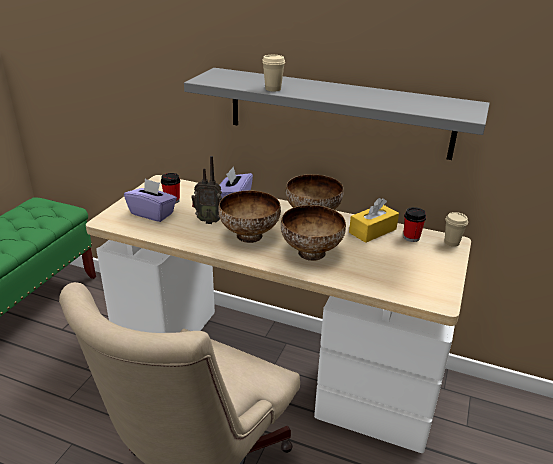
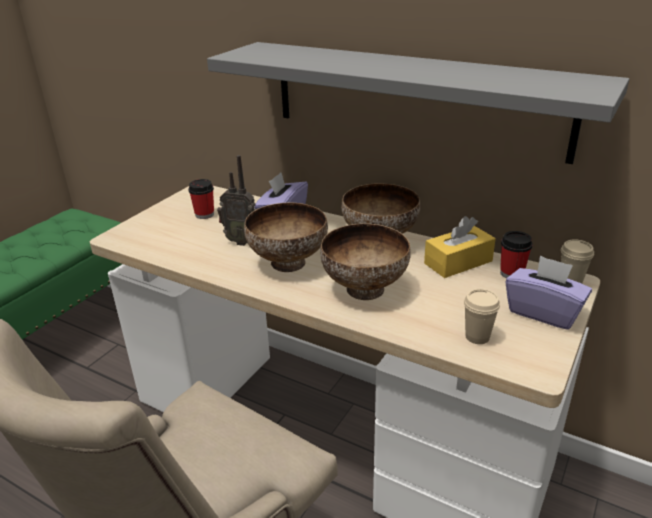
camera: 10 degrees right, 0 degrees up
(152, 213) = (175, 230): purple tissue box -> purple tissue box (543, 312)
(273, 89) = (318, 64): beige cup -> beige cup (477, 337)

